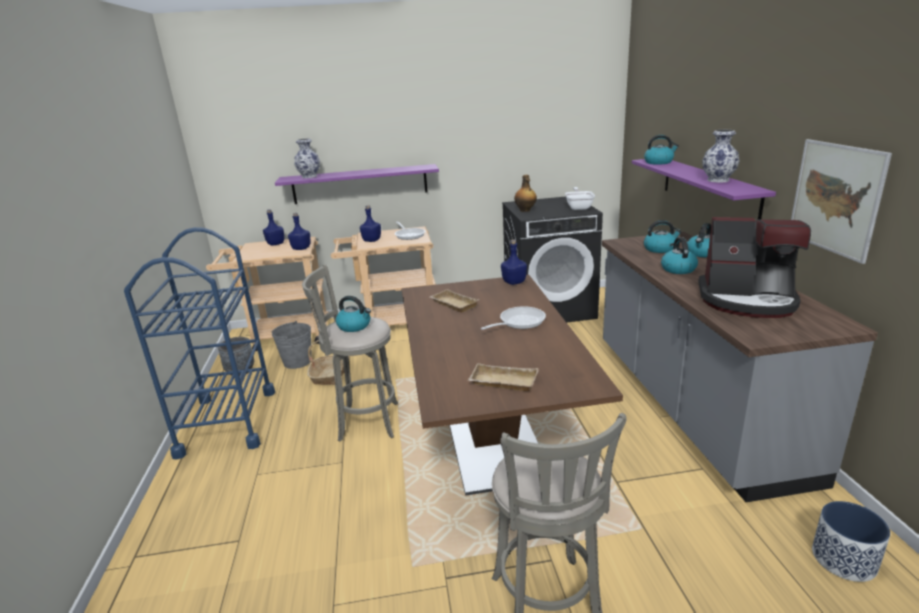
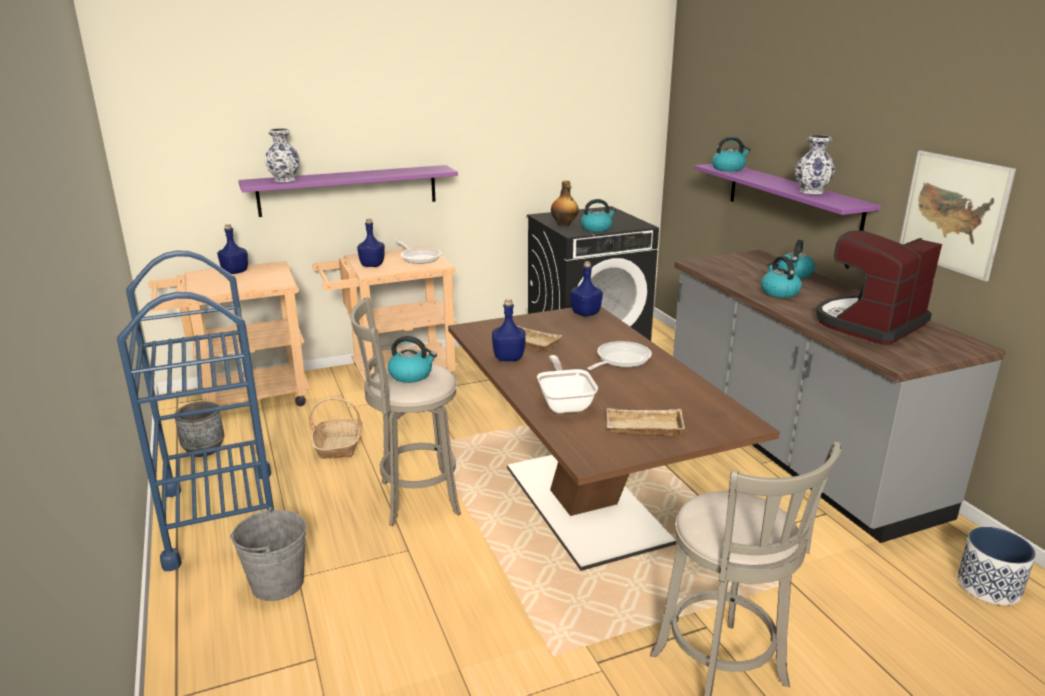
camera: 15 degrees left, 0 degrees up
(297, 362) = (283, 431): grey bucket -> grey bucket (277, 583)
(301, 248) = (279, 277): blue bottle -> blue bottle (509, 358)
(579, 207) = (627, 221): frying pan -> frying pan (565, 403)
(660, 249) = (746, 270): kettle -> kettle (596, 228)
(747, 300) = (869, 324): coffee machine -> coffee machine turned 135 degrees clockwise

